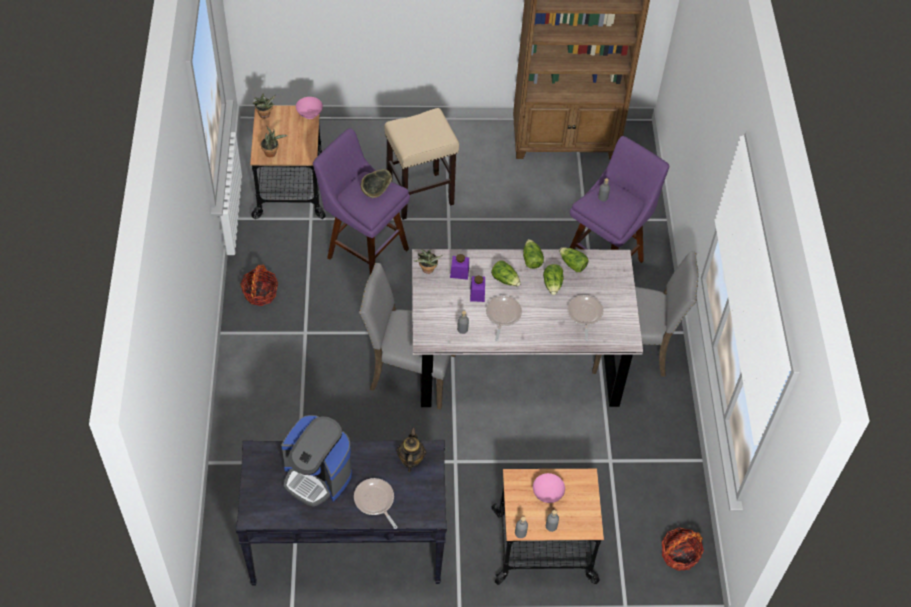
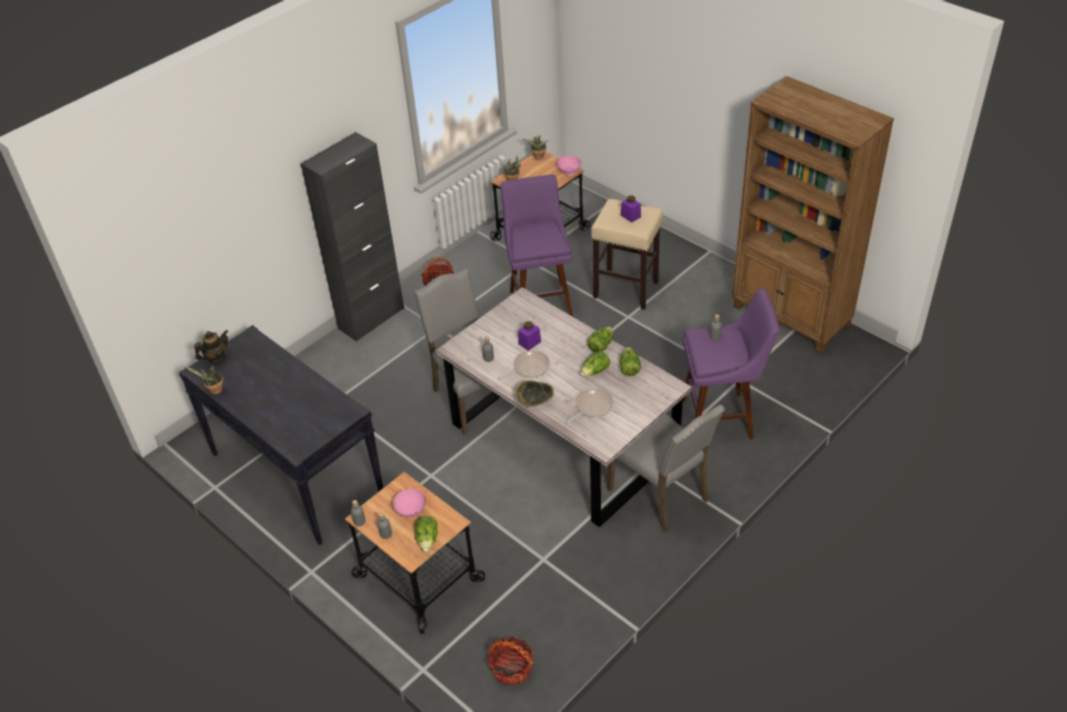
camera: 50 degrees right, 10 degrees down
(236, 364) = (371, 318): none -> black cabinet
(317, 476) = (264, 376): coffee machine -> none
(375, 191) = (543, 236): bowl -> bowl (534, 402)
(375, 501) = (276, 416): frying pan -> none
(410, 459) = (332, 407): teapot -> teapot (216, 357)
(427, 270) = (514, 306): potted plant -> potted plant (214, 391)
(459, 273) = (535, 321): purple jar -> purple jar (630, 216)
(505, 279) = (563, 346): lettuce -> lettuce (427, 539)

